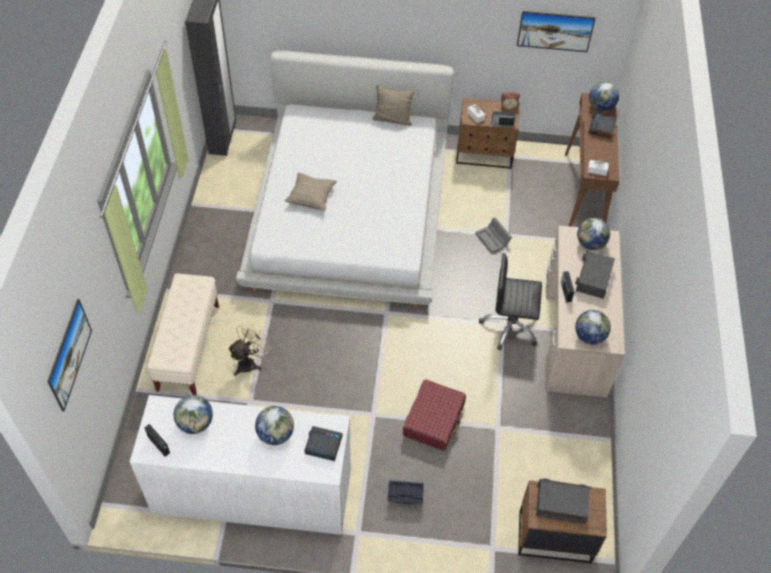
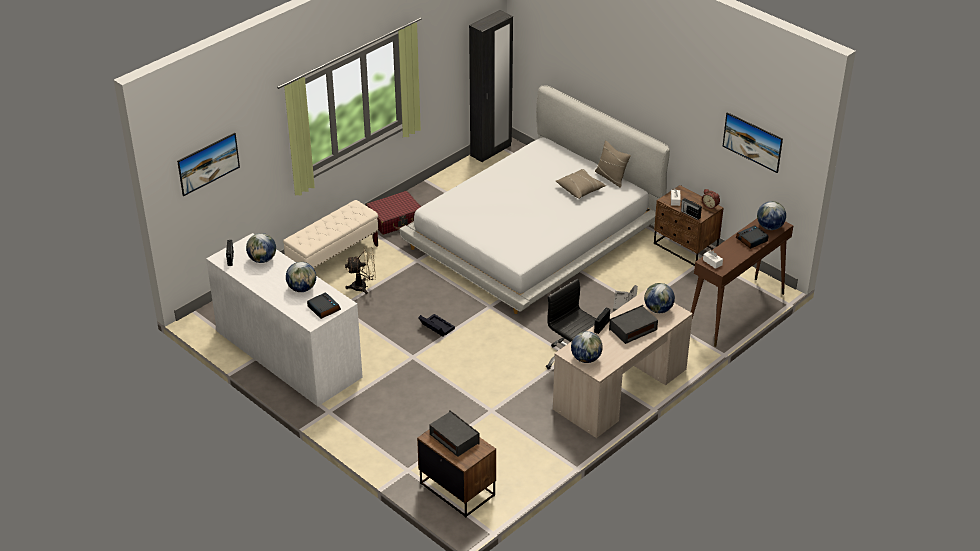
camera: 40 degrees right, 15 degrees down
(311, 196) = (493, 196): beige pillow -> beige pillow (580, 189)
(404, 496) = (381, 410): black storage box -> black storage box (435, 327)
(434, 419) = (451, 382): red suitcase -> red suitcase (395, 219)

